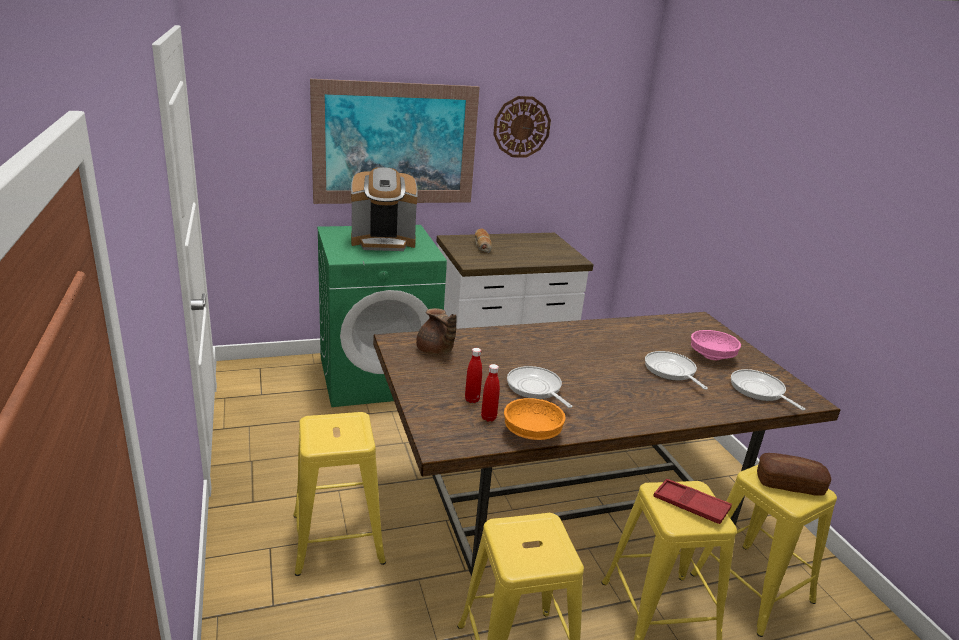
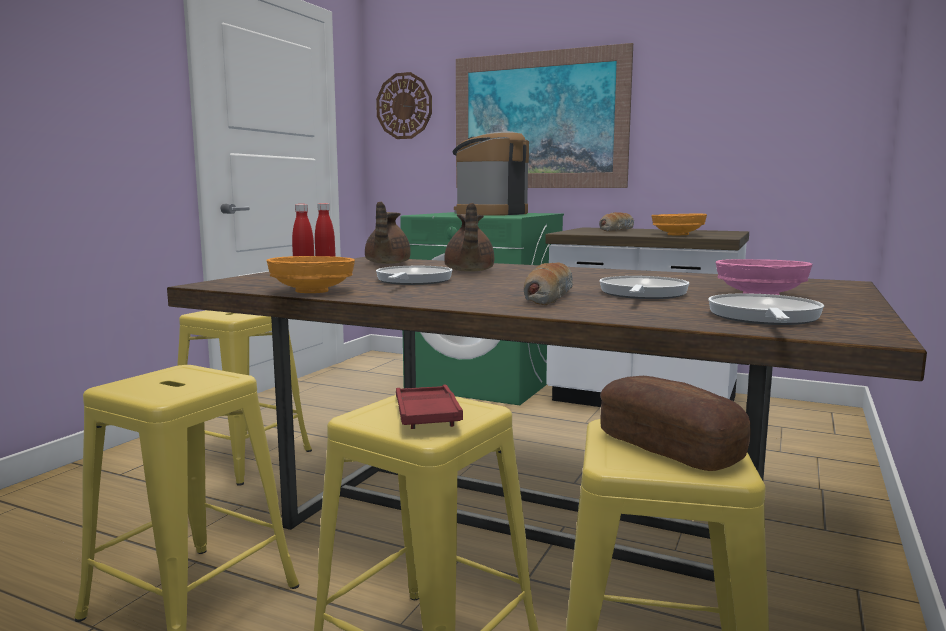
camera: 45 degrees right, 15 degrees down
(383, 242) = (490, 214): coffee machine -> coffee machine turned 90 degrees clockwise
(520, 354) = (468, 271): none -> brown teapot
(521, 127) = (693, 88): wall clock -> wall clock (404, 106)
(546, 258) = (678, 235): none -> orange bowl
(647, 392) = (548, 296): none -> bread

